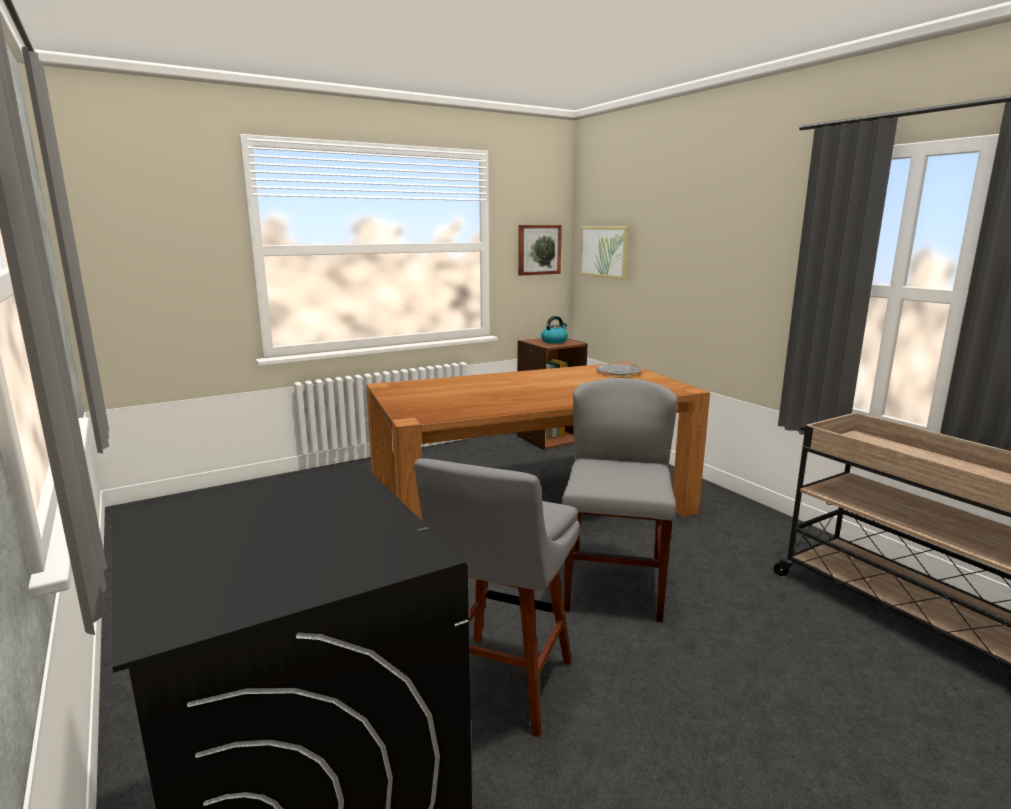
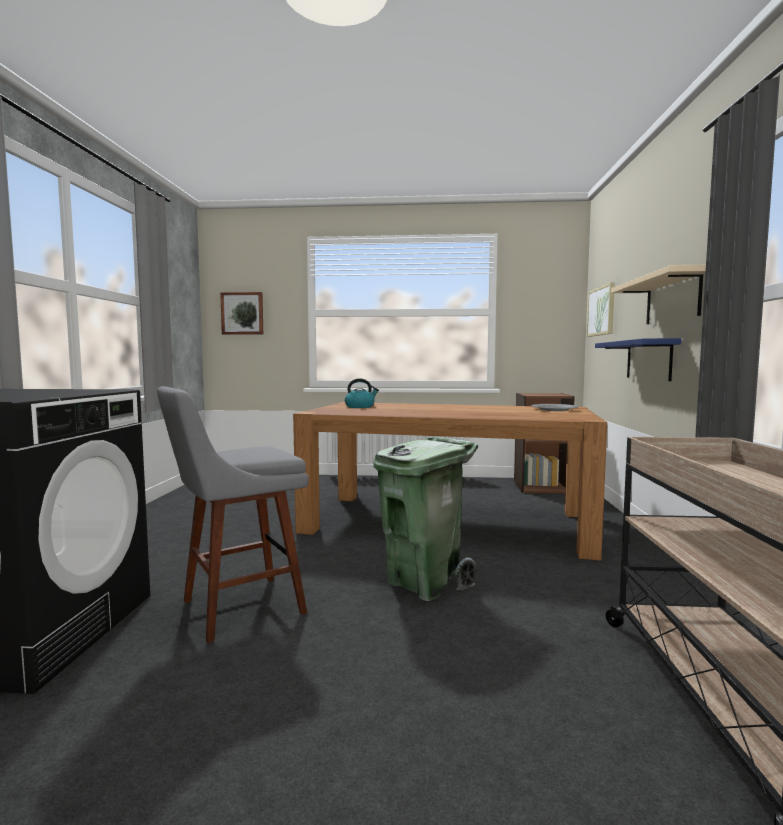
camera: 35 degrees right, 10 degrees down
(538, 249) = (548, 315): picture -> picture (242, 313)
(554, 341) = (546, 394): kettle -> kettle (360, 406)
(614, 586) = (424, 583): grey chair -> green trash can
(690, 316) = (648, 360): none -> blue shelf
(728, 266) = (672, 299): none -> beige shelf

